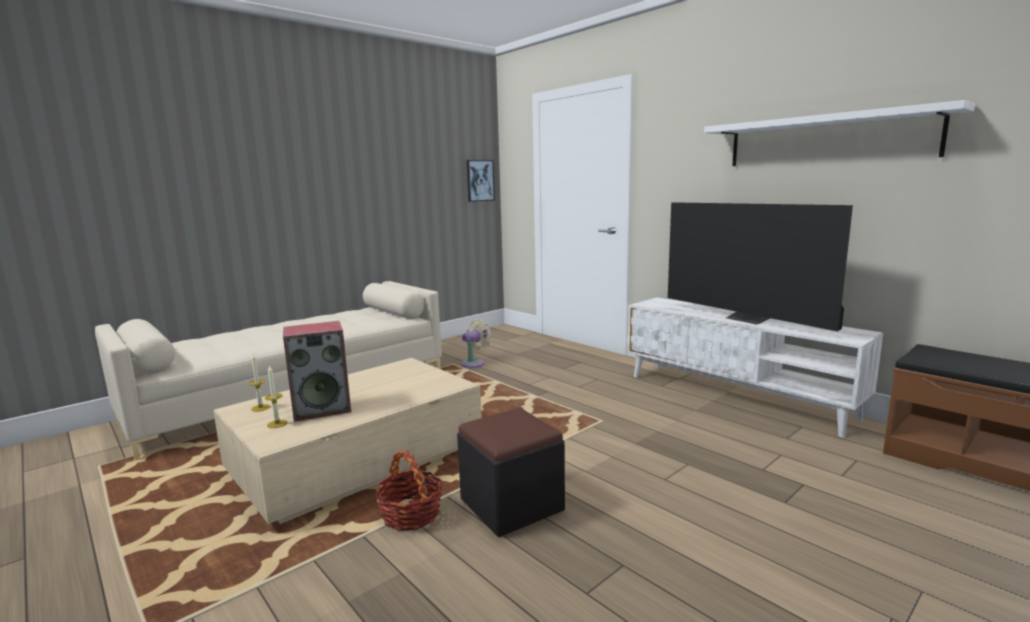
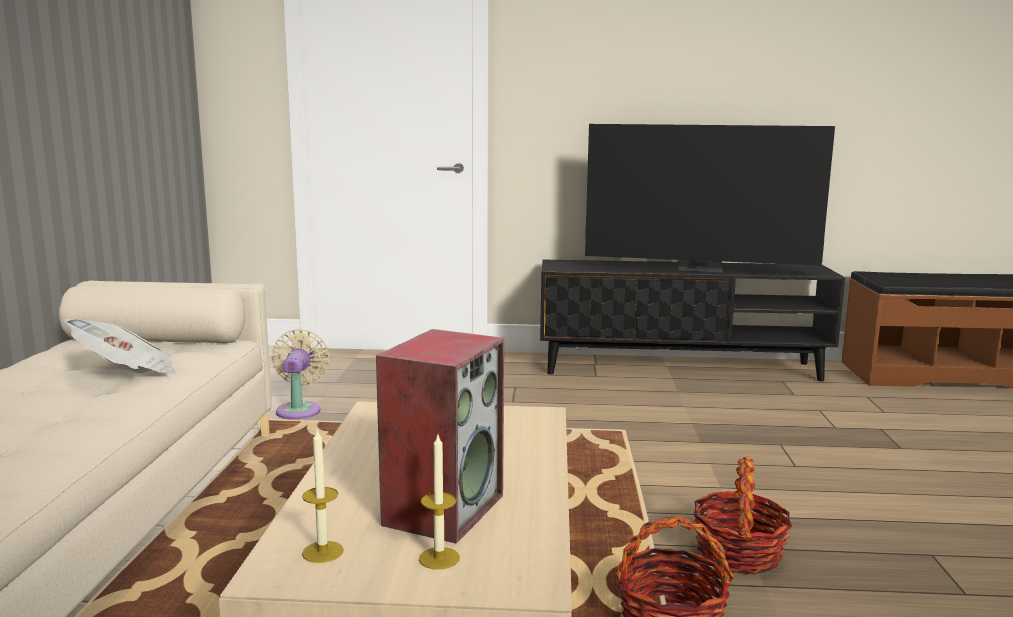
camera: 45 degrees left, 0 degrees up
(346, 324) = (127, 373): none -> newspaper
(480, 180) = (177, 81): picture -> none
(511, 504) = (738, 553): black ottoman -> basket
(736, 396) = (681, 368): white tv stand -> black tv stand
(827, 140) = (757, 54): white shelf -> none

